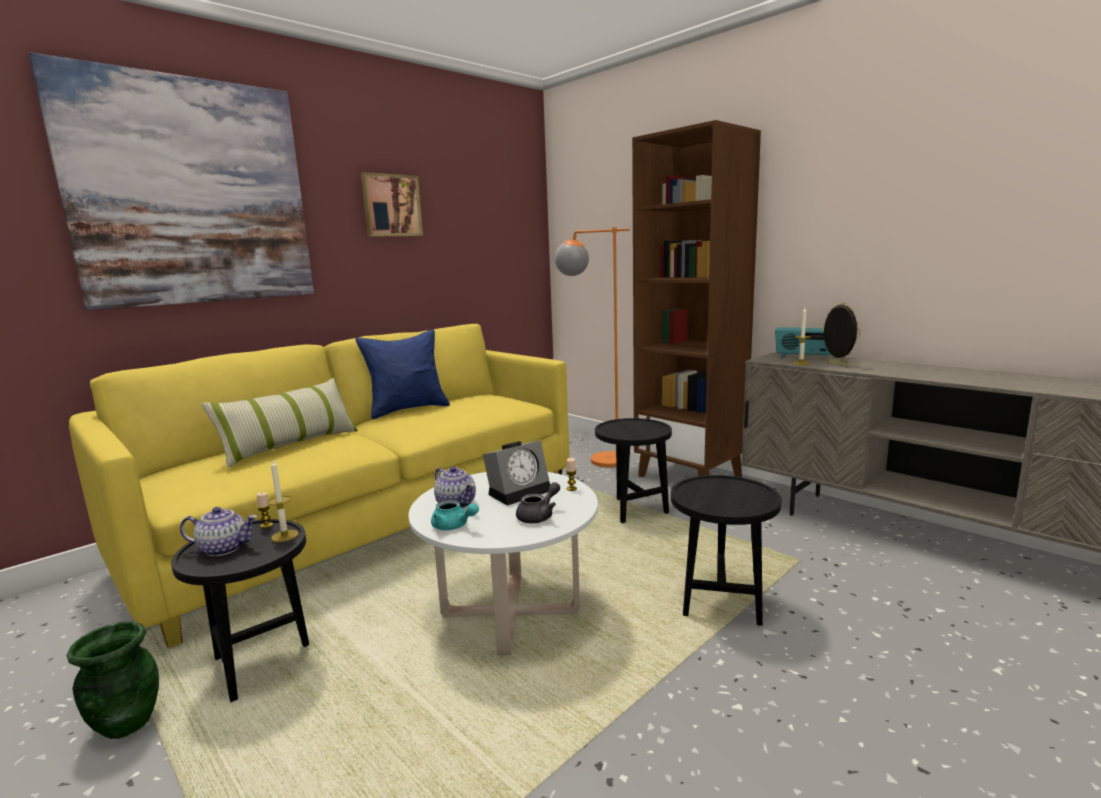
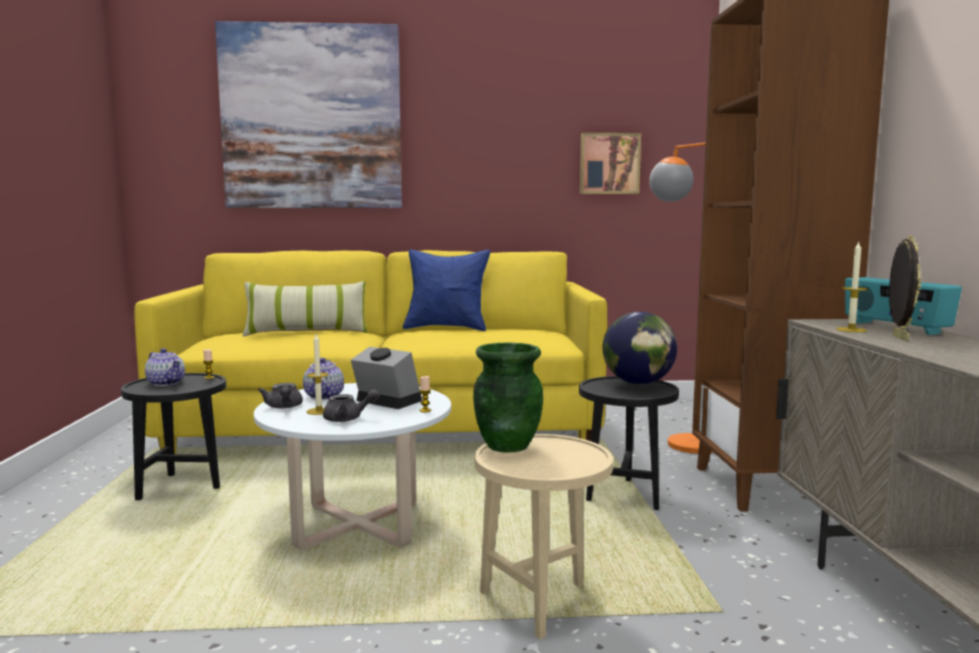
camera: 40 degrees right, 5 degrees down
(126, 723) = (88, 488): green vase -> green vase (507, 445)
(284, 536) = (201, 385): candle -> candle (319, 411)
(391, 205) = (494, 125): picture -> picture (609, 164)
(453, 526) = (284, 407): turquoise teapot -> grey teapot
(519, 491) = (385, 401): alarm clock -> alarm clock turned 150 degrees counterclockwise
(632, 424) = (638, 383): none -> globe
(721, 602) = (541, 601): black side table -> beige side table

